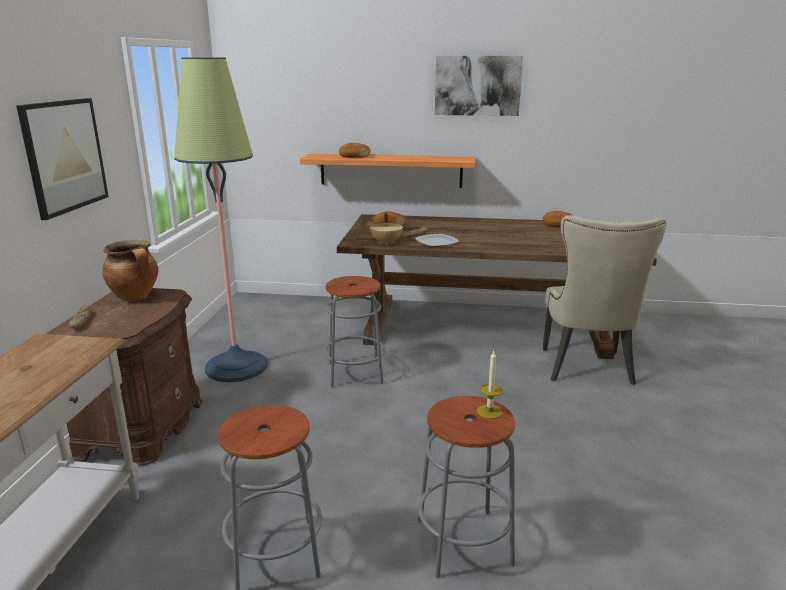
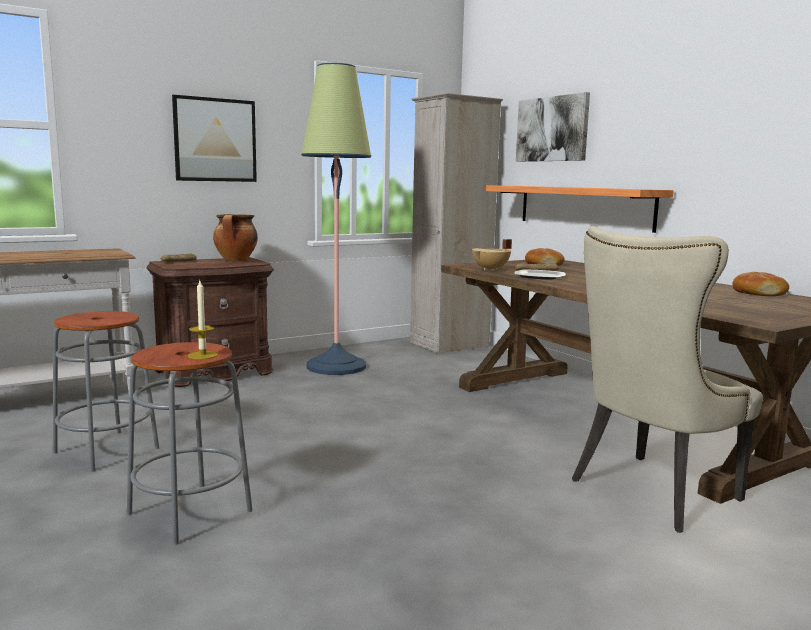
camera: 50 degrees right, 10 degrees down
(266, 307) = (449, 345): none -> beige cabinet
(354, 156) = (540, 186): bread -> none
(355, 373) = (402, 399): grey stool -> none
(477, 85) = (682, 94): picture -> picture (552, 129)

